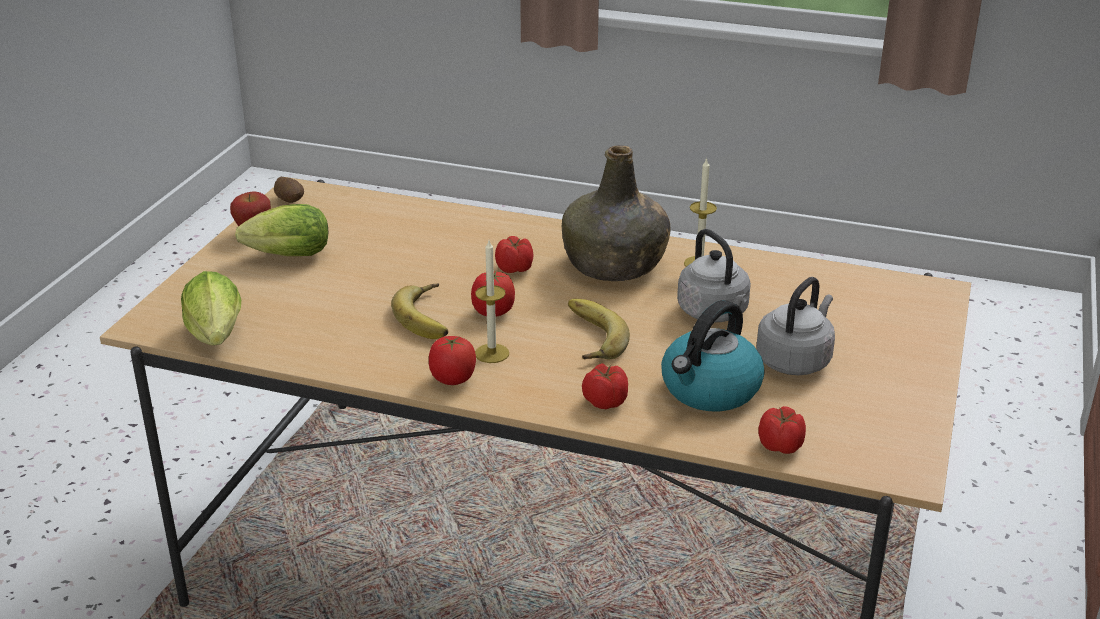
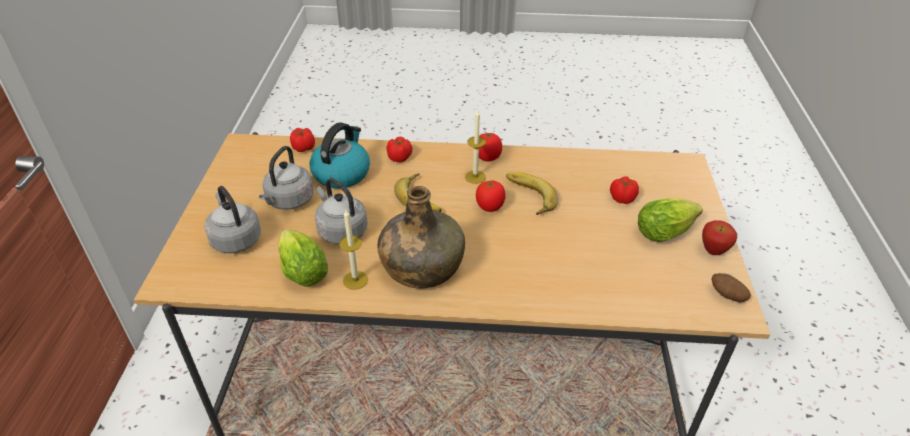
camera: 165 degrees right, 10 degrees up
(216, 339) = (638, 161): lettuce -> lettuce (301, 270)
(515, 269) = (494, 249): tomato -> tomato (622, 198)
(864, 324) = (235, 239): none -> grey kettle

